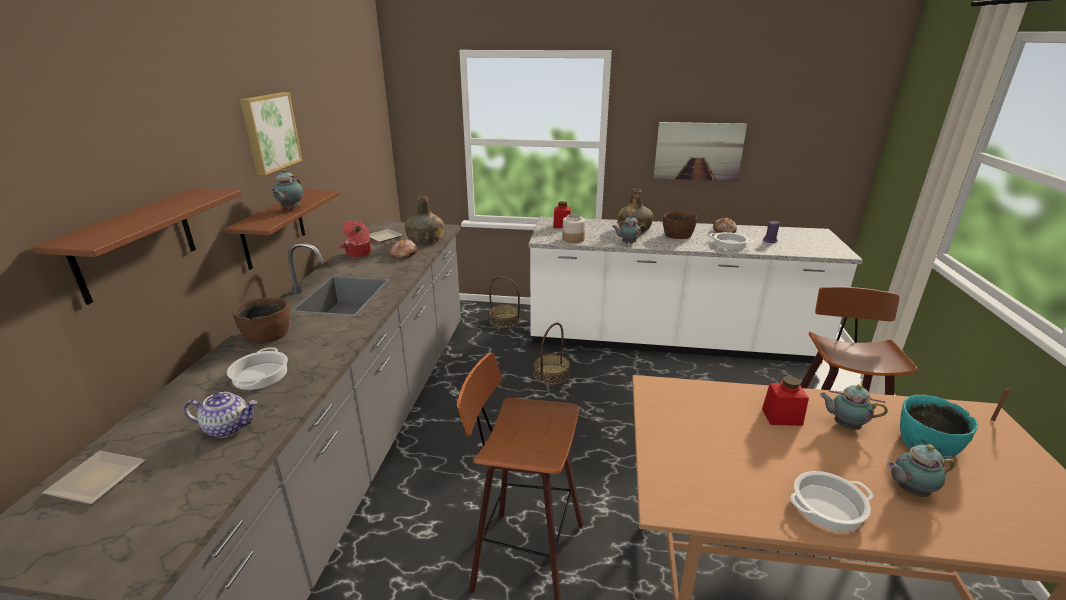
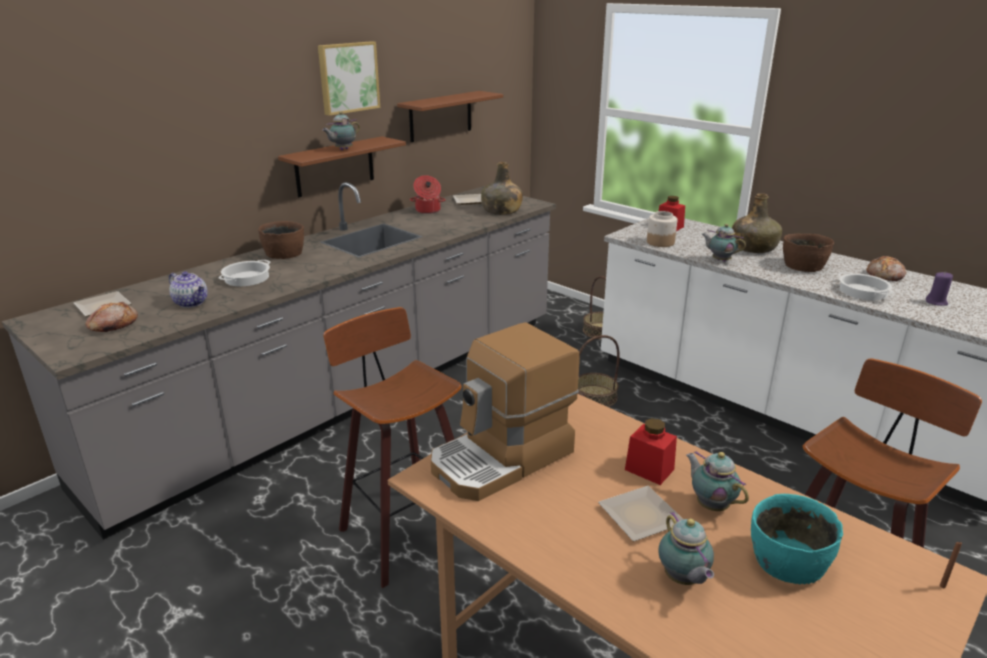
camera: 35 degrees right, 0 degrees up
(135, 244) = (189, 151): brown shelf -> brown shelf (440, 116)
(403, 254) = (463, 219): bread -> bread (113, 325)
(692, 456) = (502, 459): none -> coffee machine
(698, 151) = (886, 157): picture -> none
(827, 507) = (568, 547): cooking pot -> none
(829, 458) = (640, 518): none -> plate
(909, 490) = (682, 579): teapot -> teapot turned 135 degrees counterclockwise

